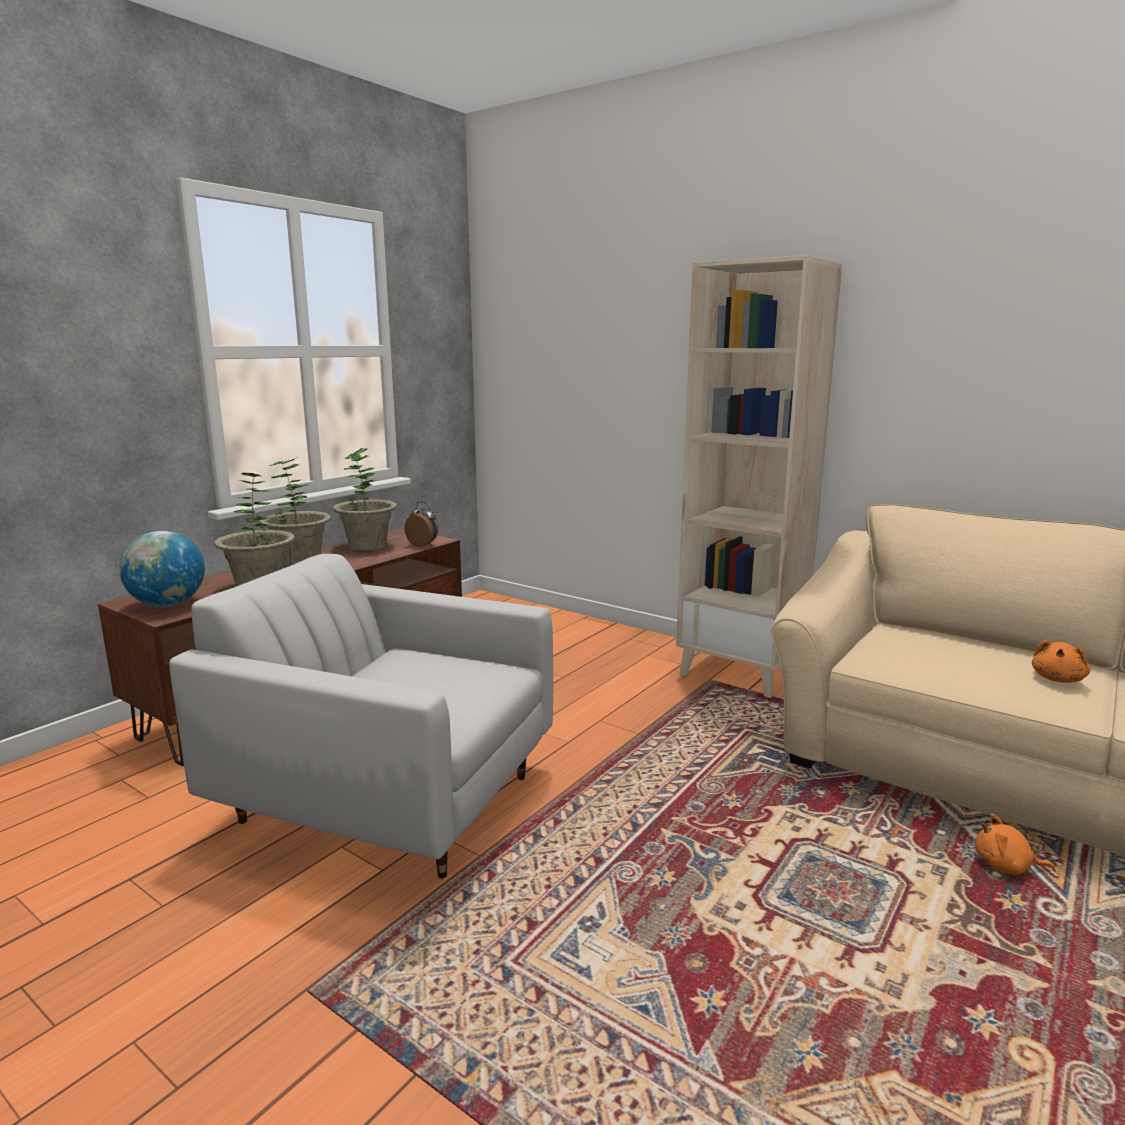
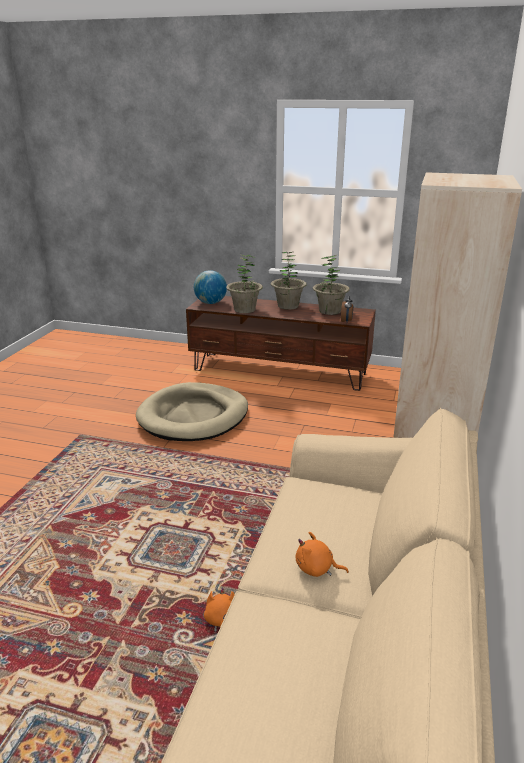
camera: 70 degrees right, 10 degrees up
(388, 799) = (193, 416): white armchair -> beige dog bed

